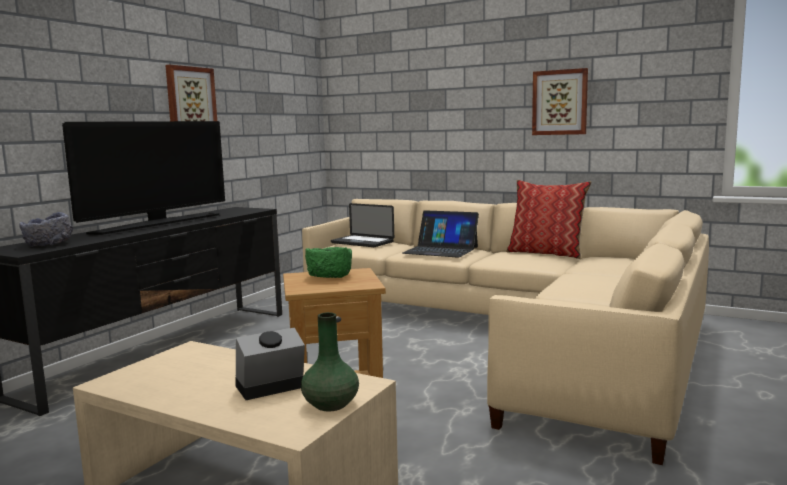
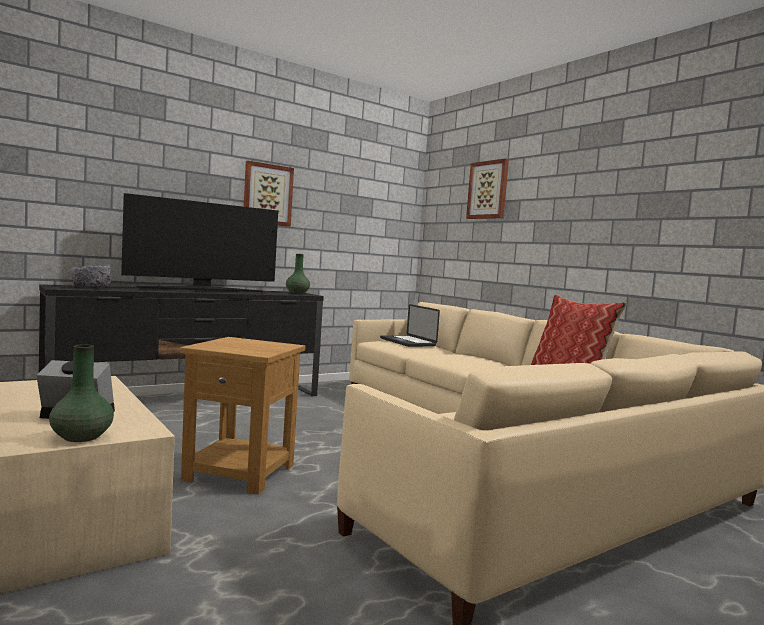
camera: 25 degrees right, 5 degrees down
(242, 209) = (297, 293): none -> green vase
(329, 276) = (252, 343): green bowl -> none
(440, 250) = (463, 358): laptop -> none
(560, 102) = (626, 216): picture -> picture (488, 190)

